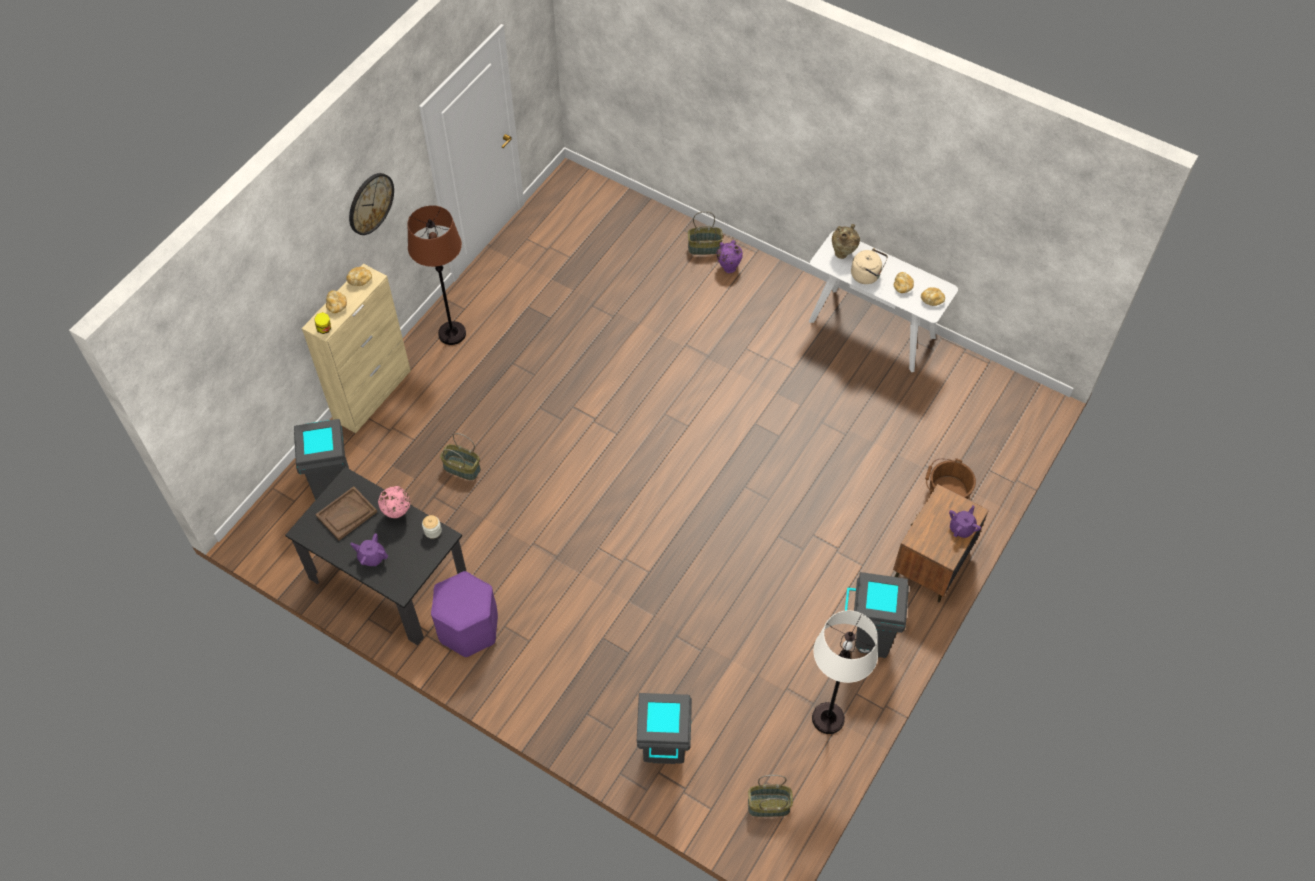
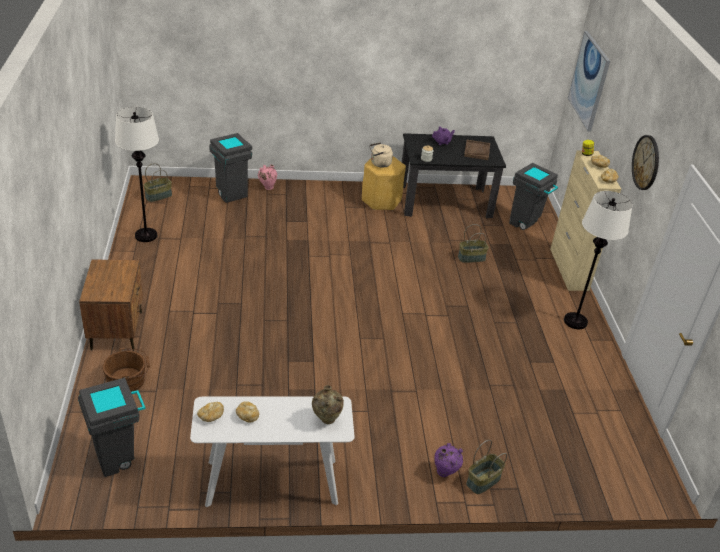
camera: 140 degrees right, 20 degrees down
(213, 365) = (589, 80): none -> picture
(398, 514) = (452, 159): pink vase -> pink vase (267, 187)
(452, 333) = (575, 321): brown floor lamp -> white floor lamp
(468, 629) = (381, 200): purple stool -> yellow stool
(867, 275) = (288, 411): beige kettle -> beige kettle (379, 164)
(867, 638) = (142, 277): grey trash can -> grey trash can (119, 458)
(962, 528) = (96, 283): purple teapot -> none

